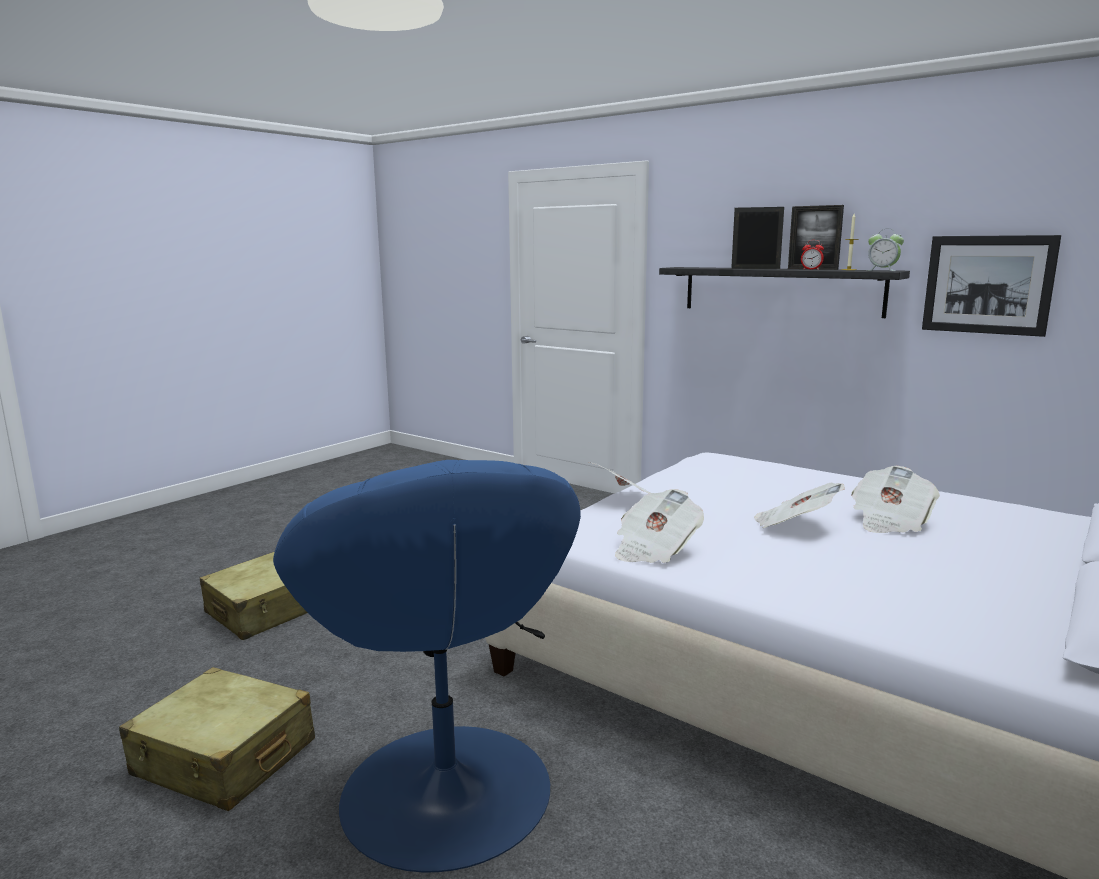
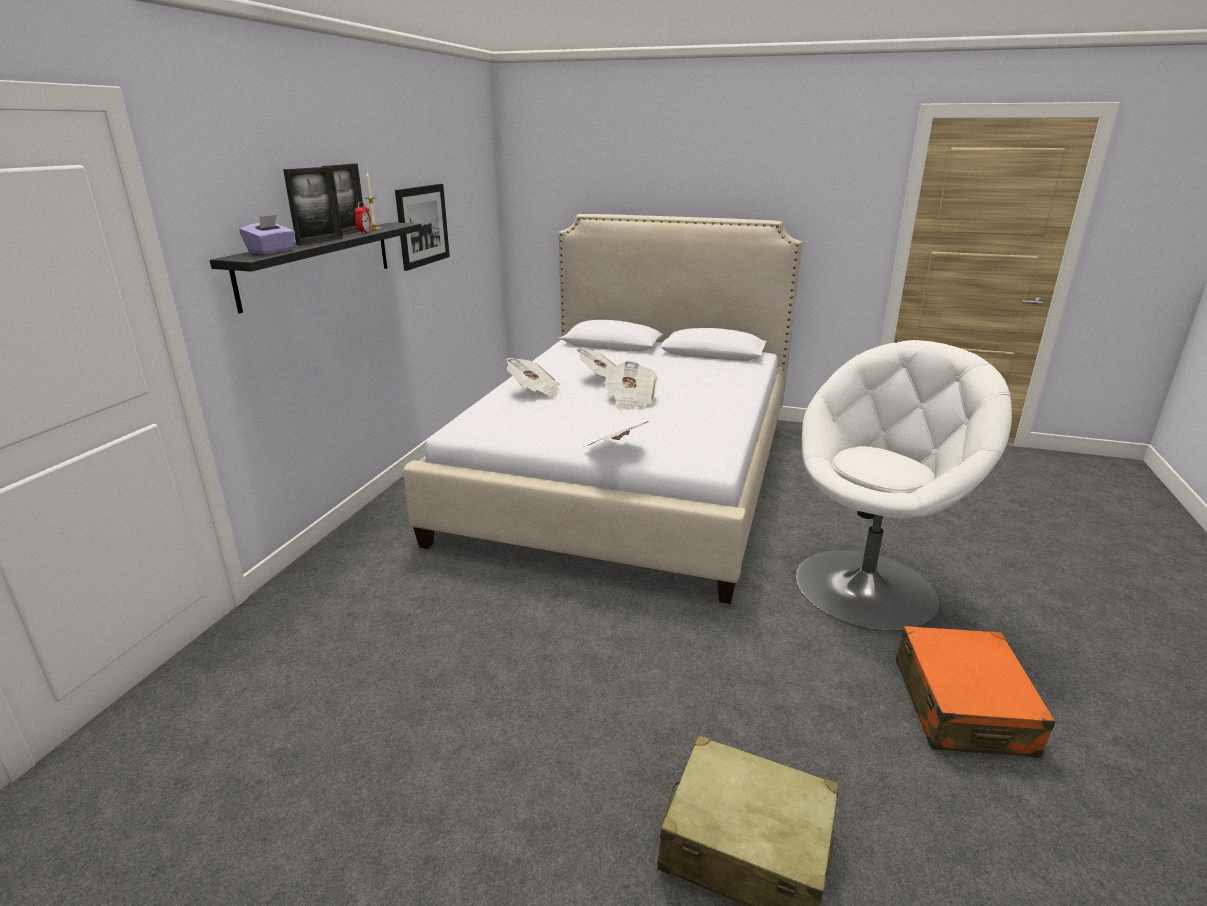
camera: 110 degrees left, 10 degrees up
(224, 758) = (962, 707): beige suitcase -> orange suitcase
(446, 793) = (867, 587): blue armchair -> white armchair
(654, 549) = (712, 432): newspaper -> newspaper (534, 391)
(703, 267) = (271, 251): none -> purple tissue box
(755, 268) = (320, 241): picture frame -> picture frame turned 150 degrees counterclockwise
(882, 270) = (398, 224): alarm clock -> none

